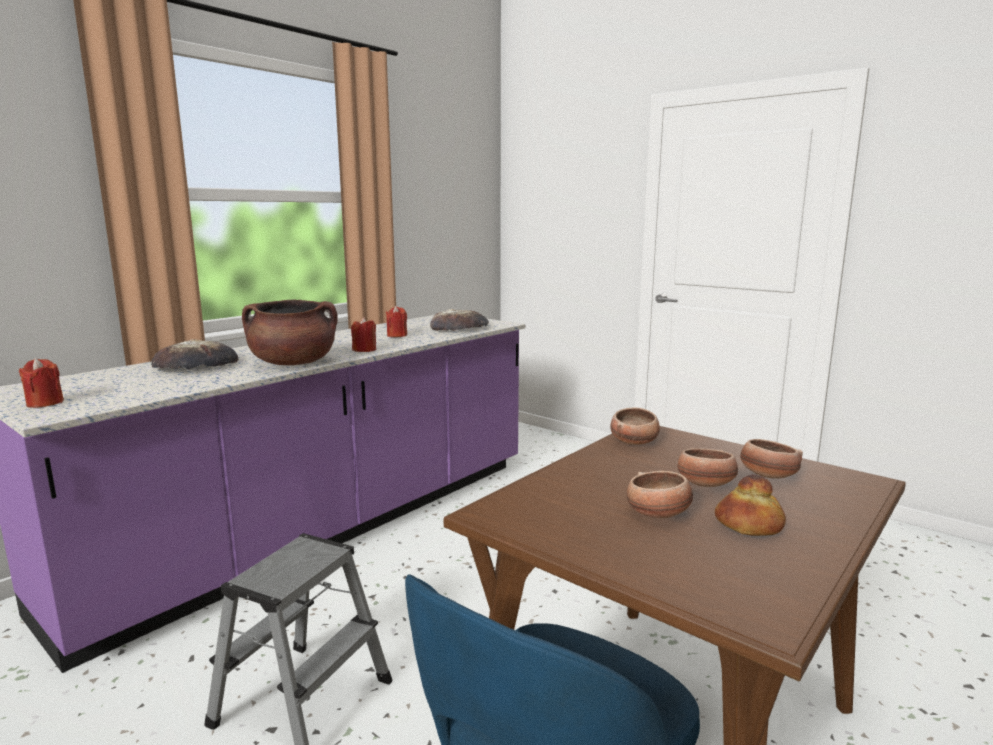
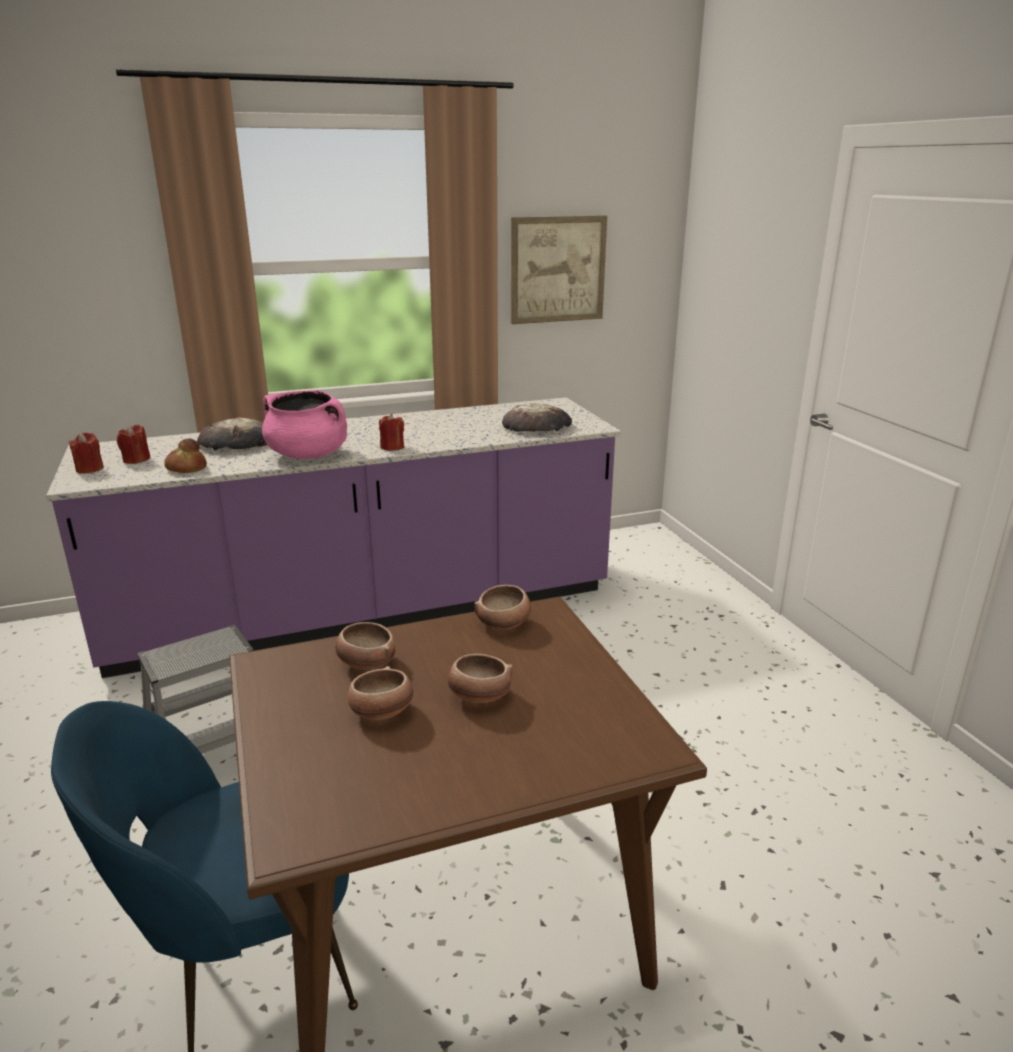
camera: 30 degrees right, 10 degrees up
(293, 363) = (308, 455): brown cooking pot -> pink cooking pot
(397, 335) = (455, 429): red candle -> red candle (136, 460)
(425, 209) = (557, 269): none -> picture
(748, 525) = (436, 754): bread -> bread (186, 468)
(767, 476) = (559, 707): bowl -> bowl (366, 663)

